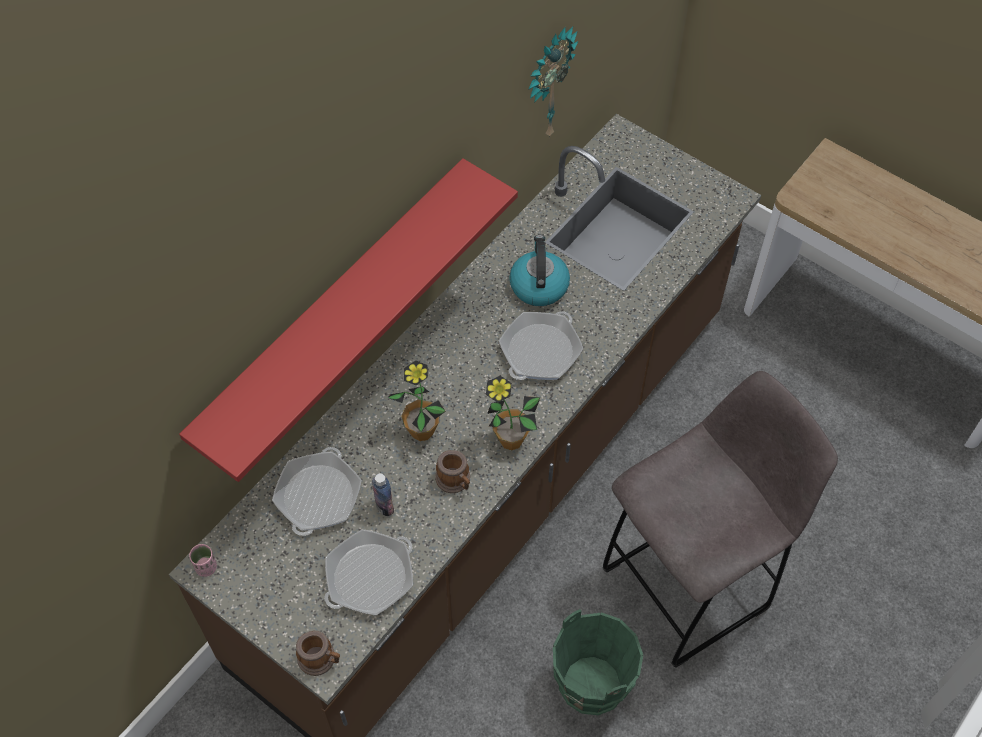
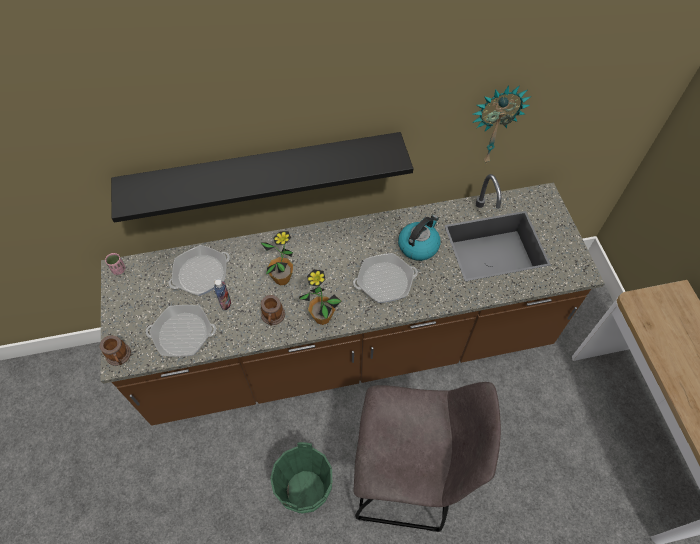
camera: 40 degrees right, 0 degrees up
(334, 308) = (263, 171): red shelf -> black shelf

